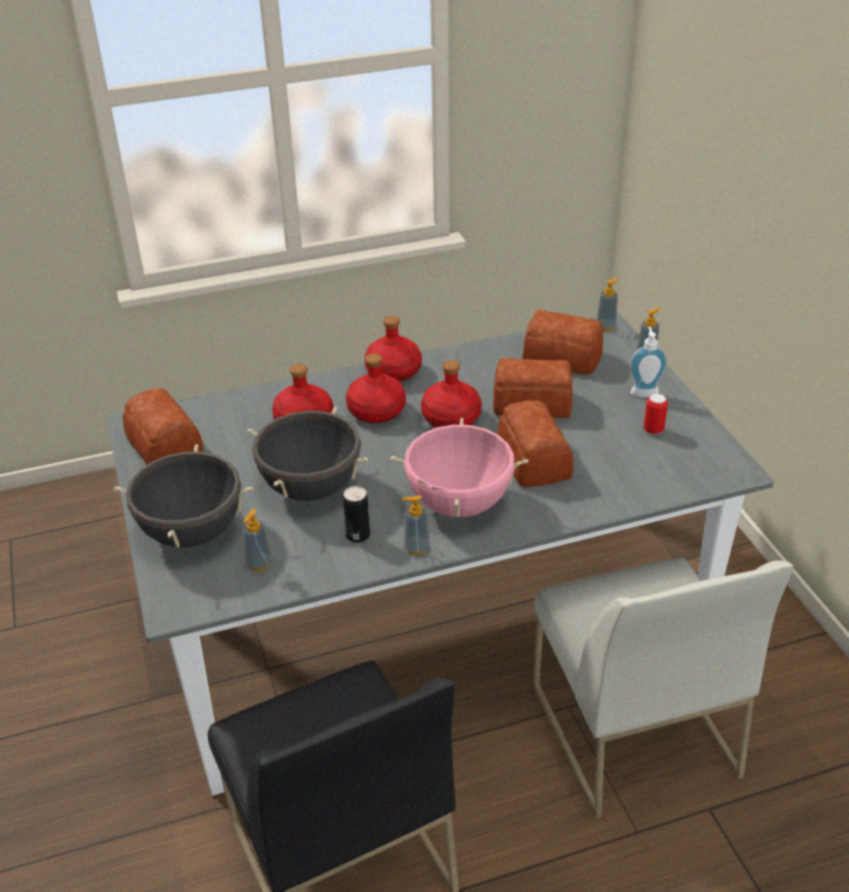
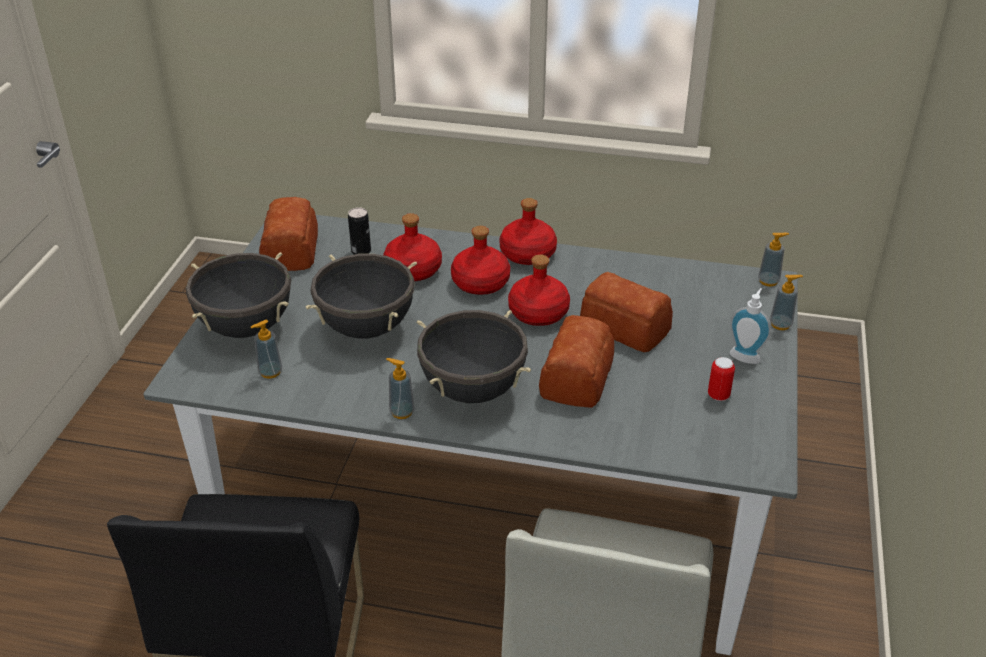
camera: 30 degrees right, 0 degrees up
(358, 535) = (365, 381): can -> can (361, 251)
(459, 504) = (472, 390): pink cooking pot -> black cooking pot
(561, 356) = (695, 293): bread -> none

